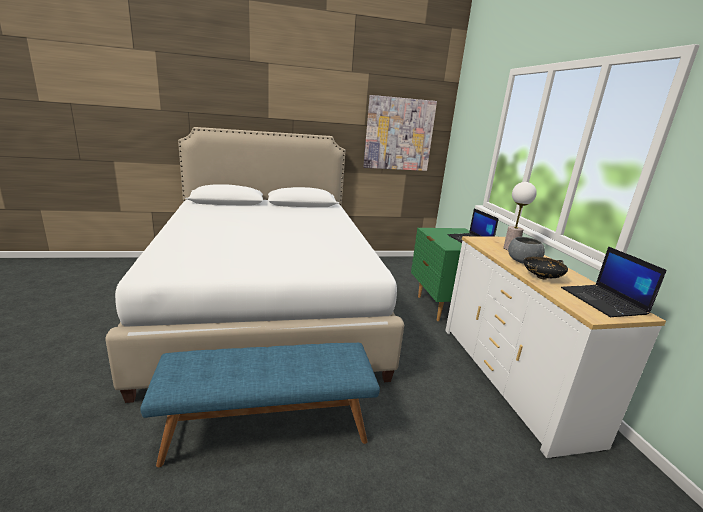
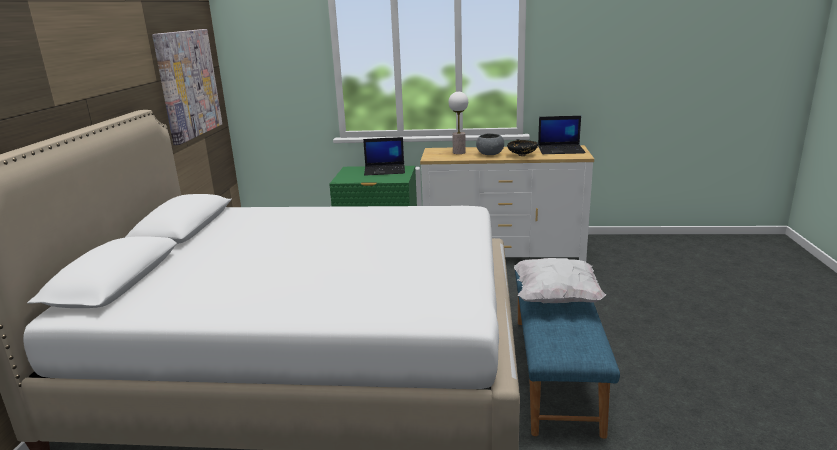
camera: 70 degrees left, 0 degrees up
(279, 362) = (556, 298): none -> white pillow

